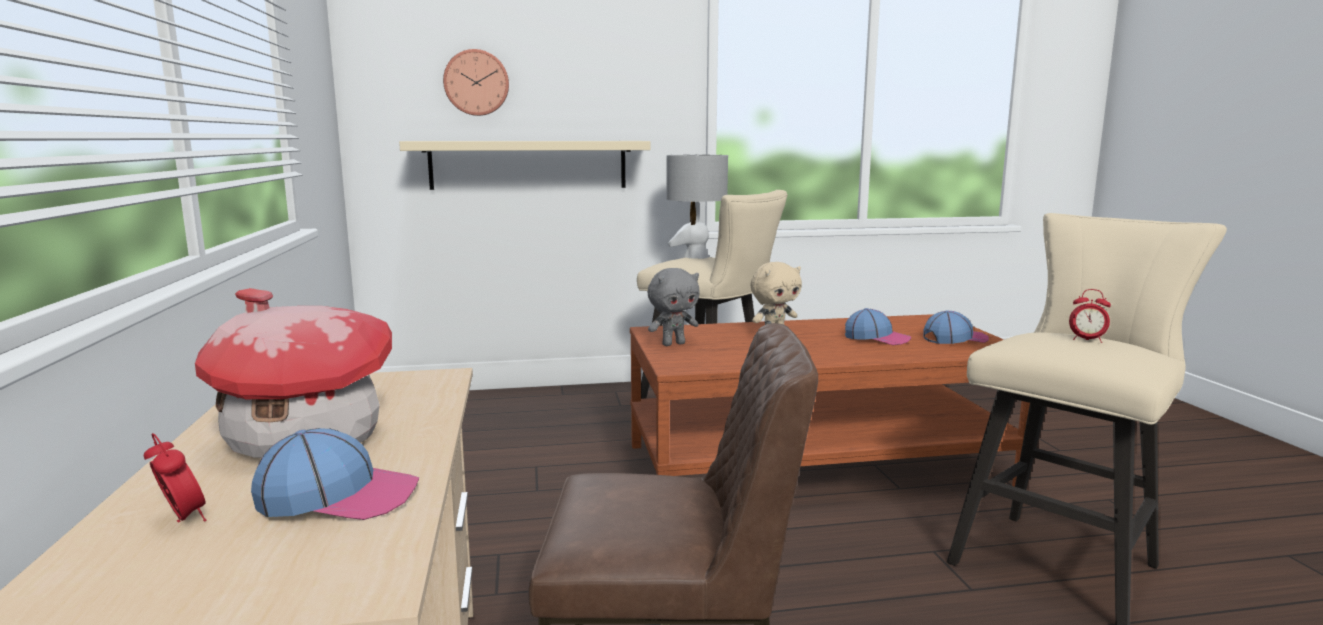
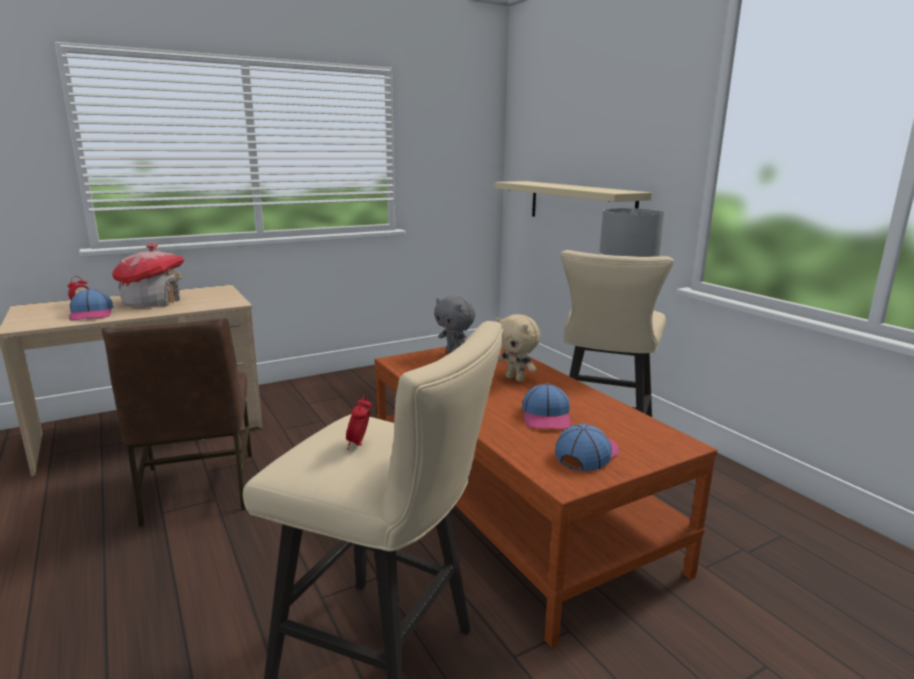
camera: 70 degrees right, 5 degrees up
(476, 83) = (560, 139): wall clock -> none
(955, 338) = (587, 453): cap -> cap turned 105 degrees counterclockwise

